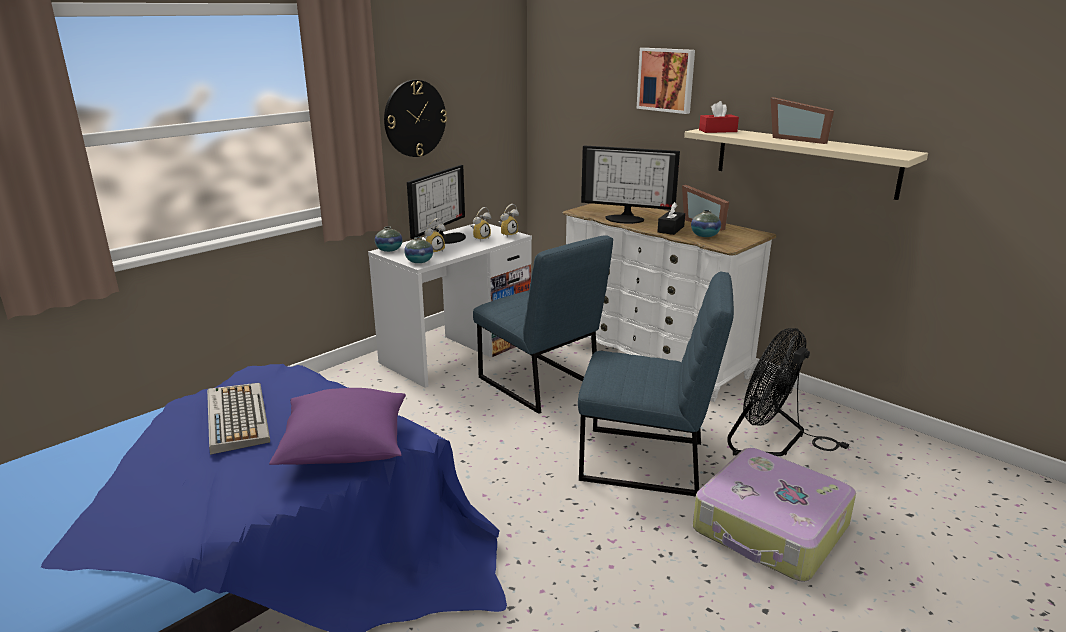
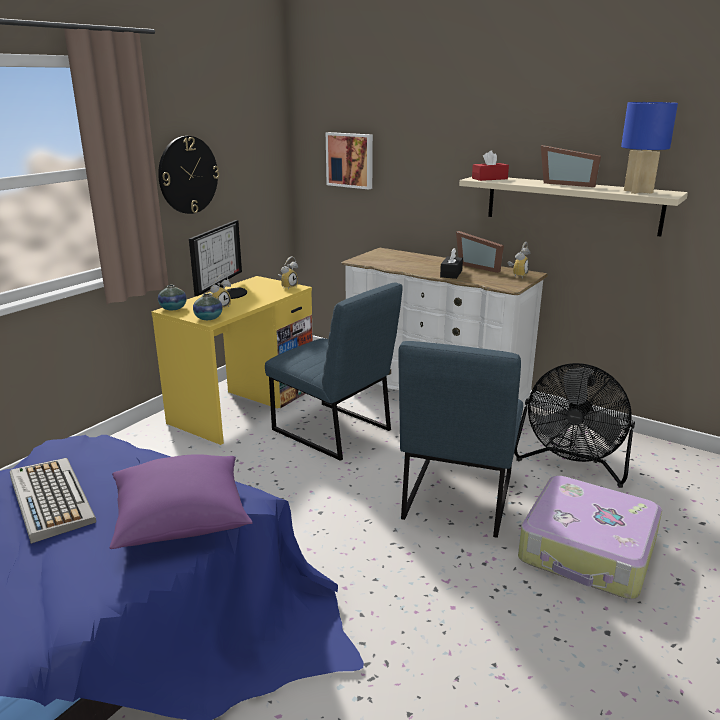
camera: 10 degrees left, 0 degrees up
(457, 351) = (243, 405): white desk -> yellow desk
(480, 238) = (262, 292): alarm clock -> alarm clock (517, 275)
(626, 218) = (404, 265): monitor -> none
(647, 462) = (456, 498): blue chair -> blue chair turned 105 degrees clockwise
(666, 80) = (434, 132): picture -> picture (350, 160)
(704, 235) = (484, 278): vase -> none
(779, 437) = (568, 462): black fan -> black fan turned 90 degrees counterclockwise
(869, 150) = (637, 191): none -> blue table lamp

